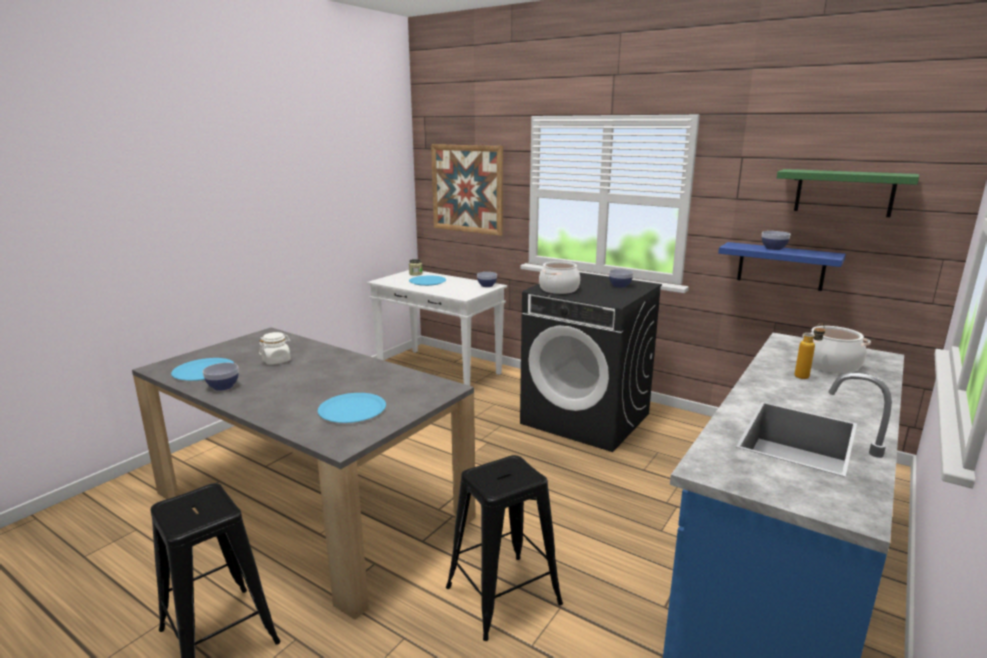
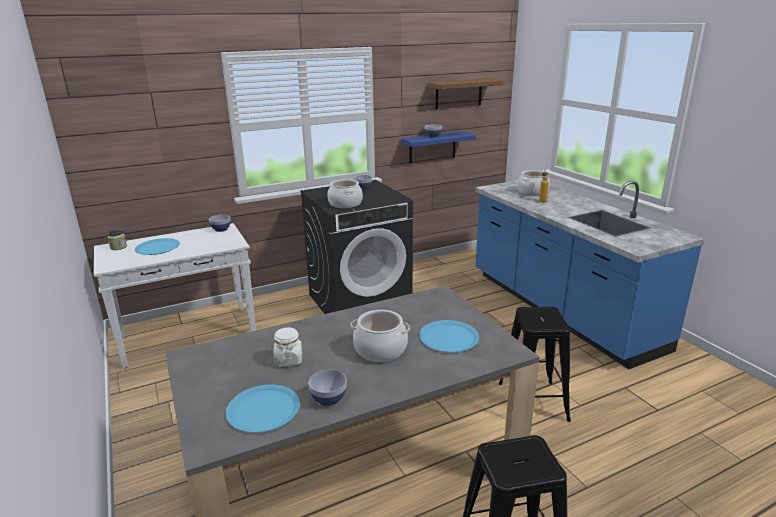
camera: 60 degrees left, 5 degrees up
(310, 387) = (380, 350): none -> cooking pot
(467, 189) = (148, 137): picture -> none
(844, 192) = (458, 93): green shelf -> brown shelf

